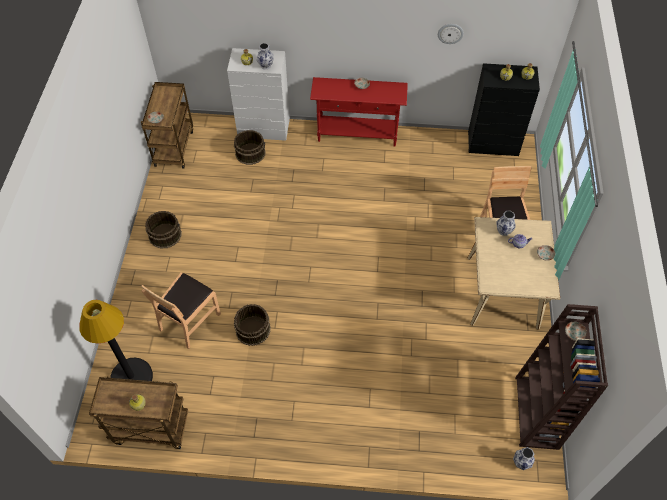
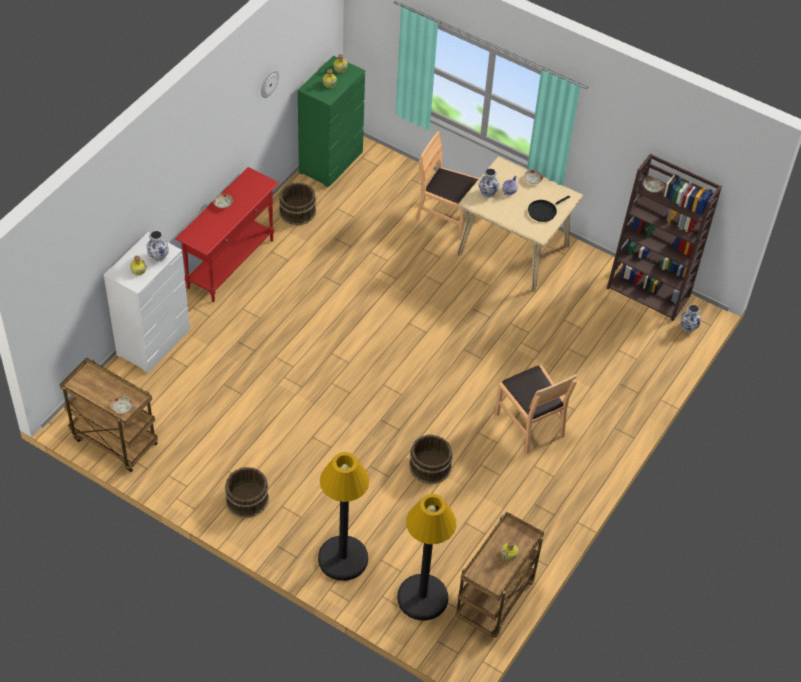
camera: 65 degrees left, 5 degrees down
(142, 312) = (343, 558): none -> black floor lamp
(189, 321) = (383, 519): brown chair -> brown chair (530, 424)
(250, 153) = (182, 370): brown bucket -> brown bucket (297, 211)
(493, 144) = (331, 162): black dresser -> green dresser
(516, 277) = (543, 211): none -> black frying pan

